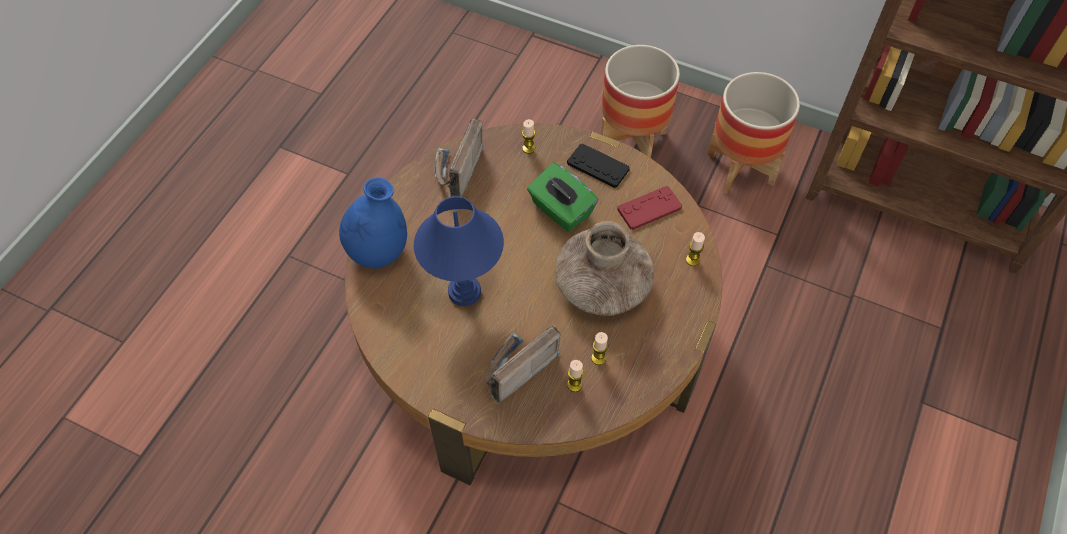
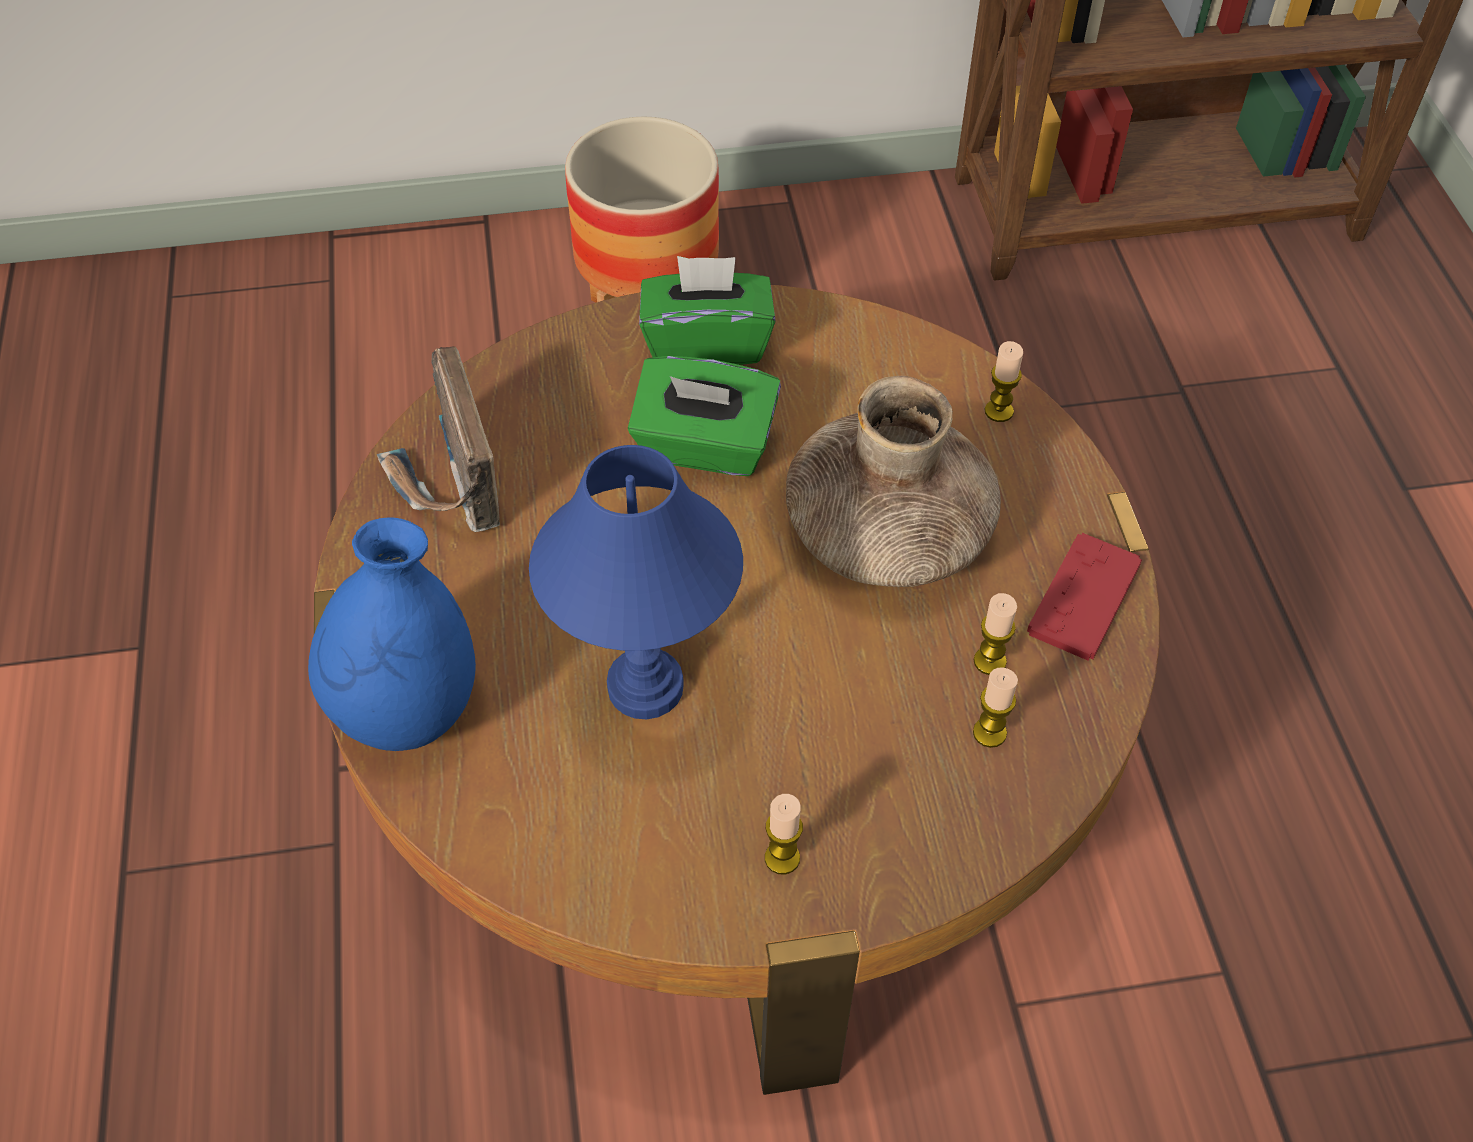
camera: 35 degrees left, 5 degrees down
(515, 369) = (860, 770): radio -> none
(528, 148) = (554, 373): candle -> candle (782, 858)
(598, 166) = (707, 342): black game controller -> green tissue box
(649, 208) = (855, 367): red game controller -> red game controller (1084, 598)
(740, 169) = (859, 285): planter -> none

